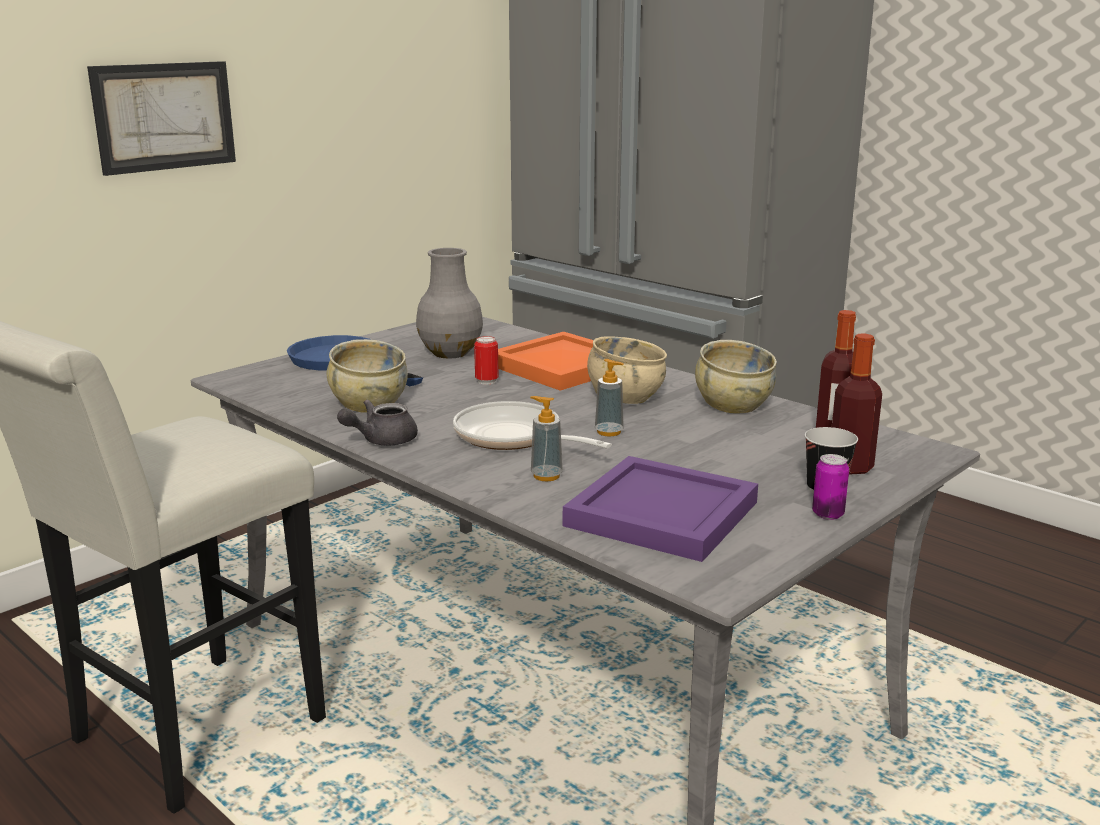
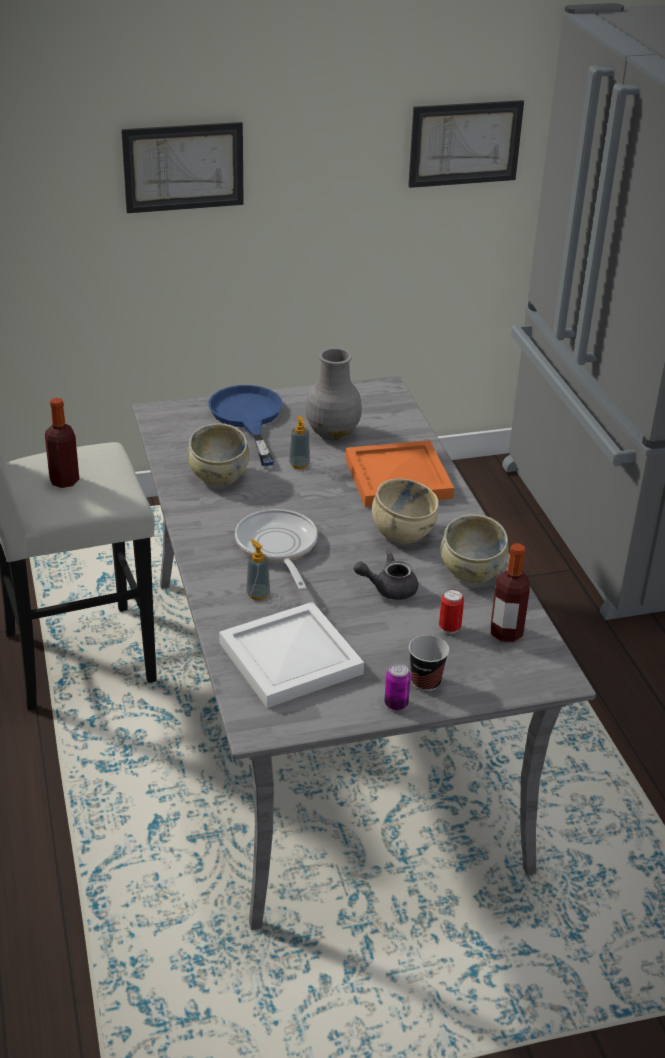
camera: 30 degrees right, 15 degrees up
(381, 440) = (191, 518): grey teapot -> grey teapot (388, 588)
(435, 91) = (465, 143): none -> picture
(486, 381) = (323, 477): can -> can (449, 628)
(609, 432) = (347, 566): soap dispenser -> soap dispenser (299, 464)
(663, 515) = (289, 660): purple tray -> white tray
(850, 467) = (472, 669): bottle -> bottle (64, 481)

